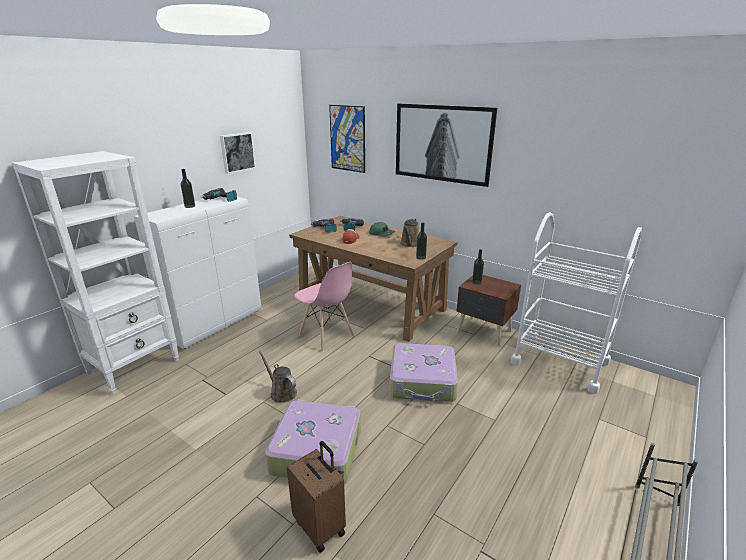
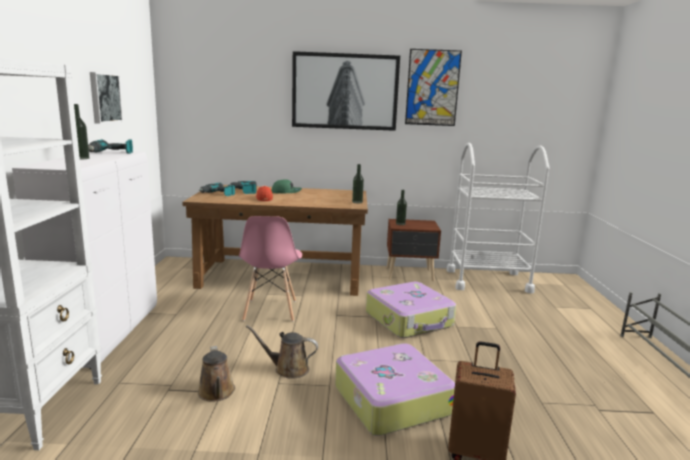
camera: 35 degrees left, 10 degrees down
(326, 336) = (270, 311): pink chair -> pink chair turned 75 degrees clockwise
(347, 138) = (223, 92): picture -> picture (432, 88)
(410, 244) = (328, 195): brown watering can -> brown watering can (217, 393)

